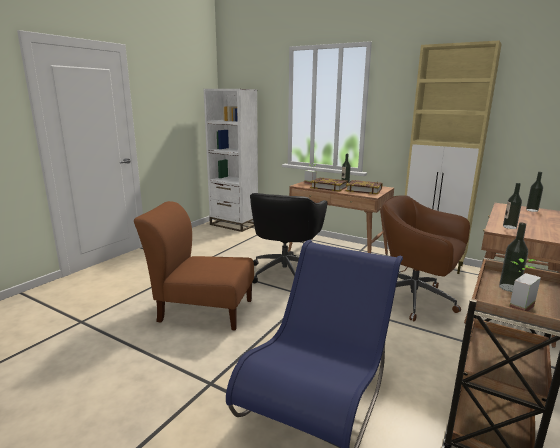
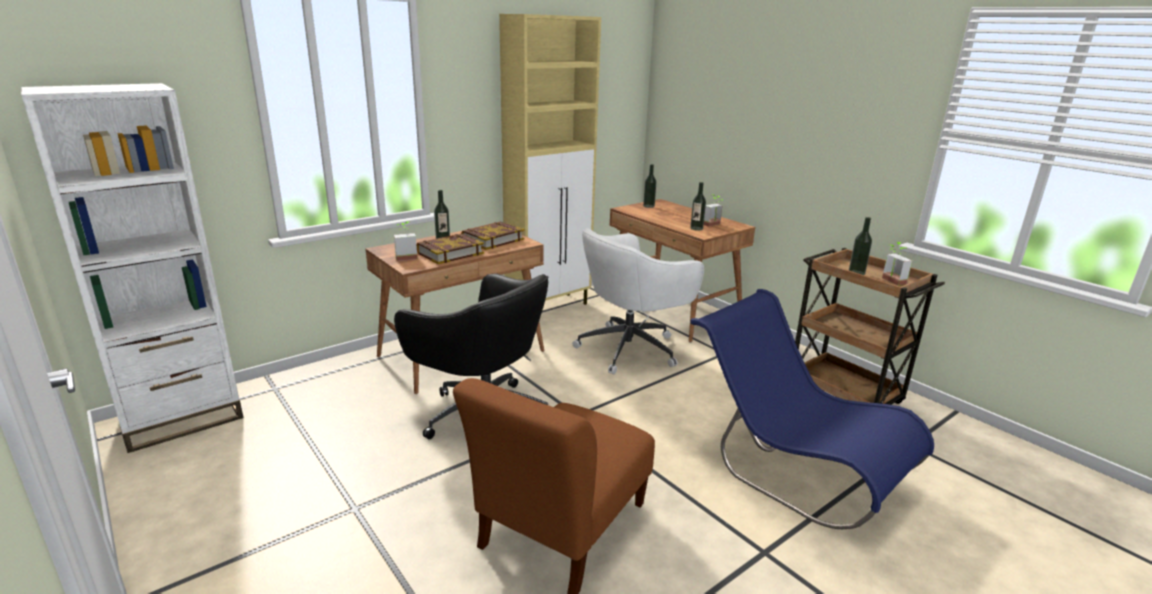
camera: 70 degrees left, 5 degrees up
(416, 300) = (631, 348): brown office chair -> white office chair
(536, 231) = (714, 225): none -> potted plant

